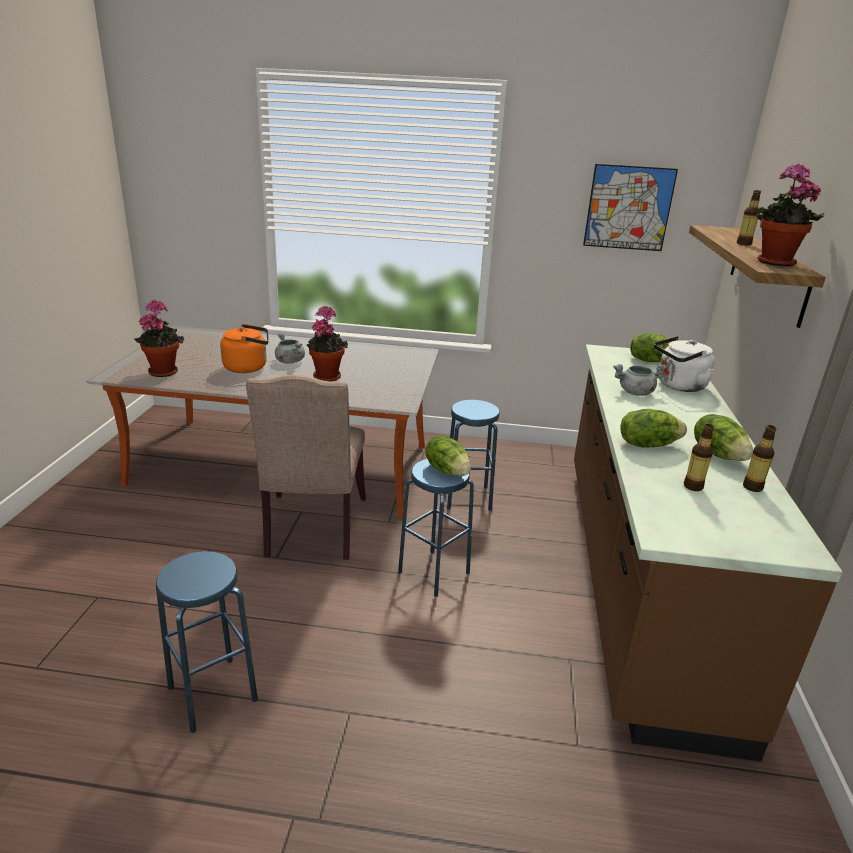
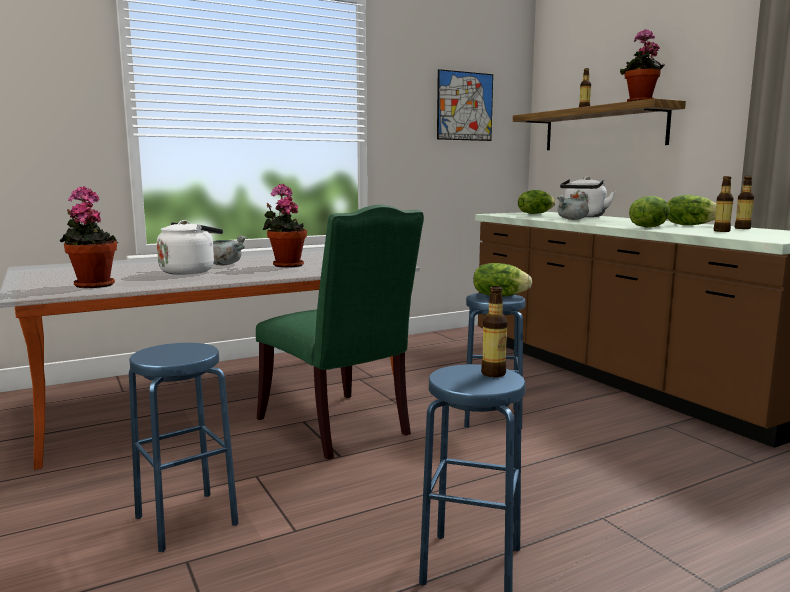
camera: 35 degrees left, 15 degrees down
(214, 575) = (493, 373): none -> bottle
(248, 367) = (190, 271): orange kettle -> white kettle
(313, 529) = (339, 428): beige chair -> green chair
(467, 497) = (430, 372): blue stool -> blue stool (186, 520)

